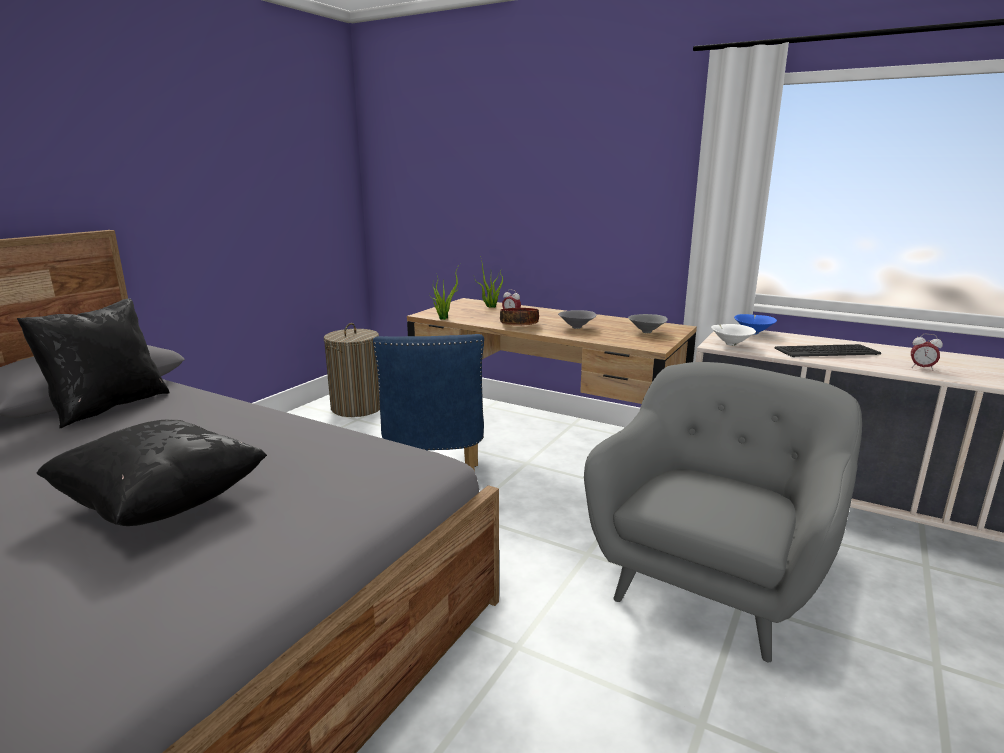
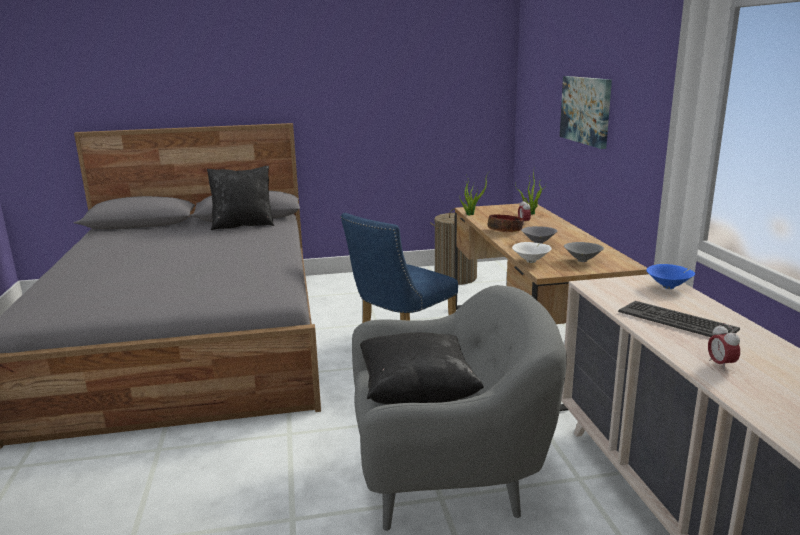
camera: 50 degrees right, 0 degrees up
(162, 504) = (170, 271): black pillow -> black pillow (417, 393)
(521, 192) = (586, 110): none -> picture
(730, 344) = (606, 287): white bowl -> white bowl (531, 261)

